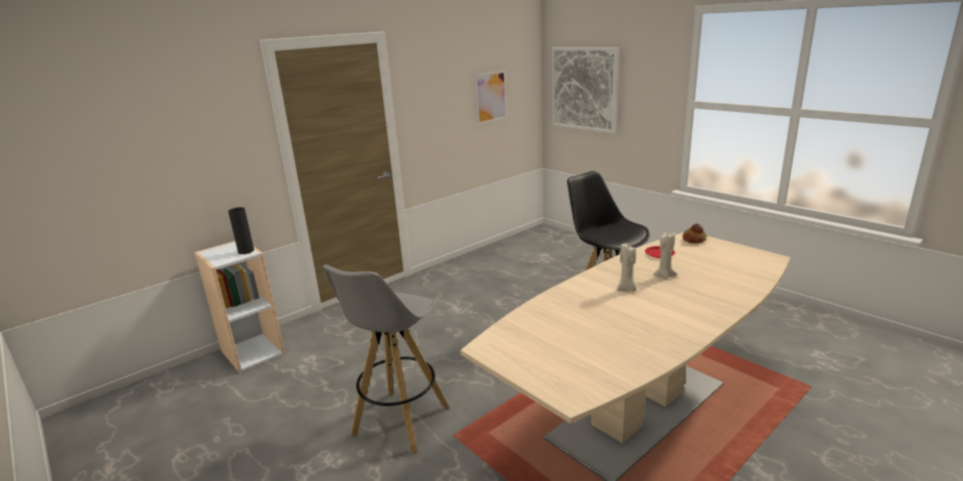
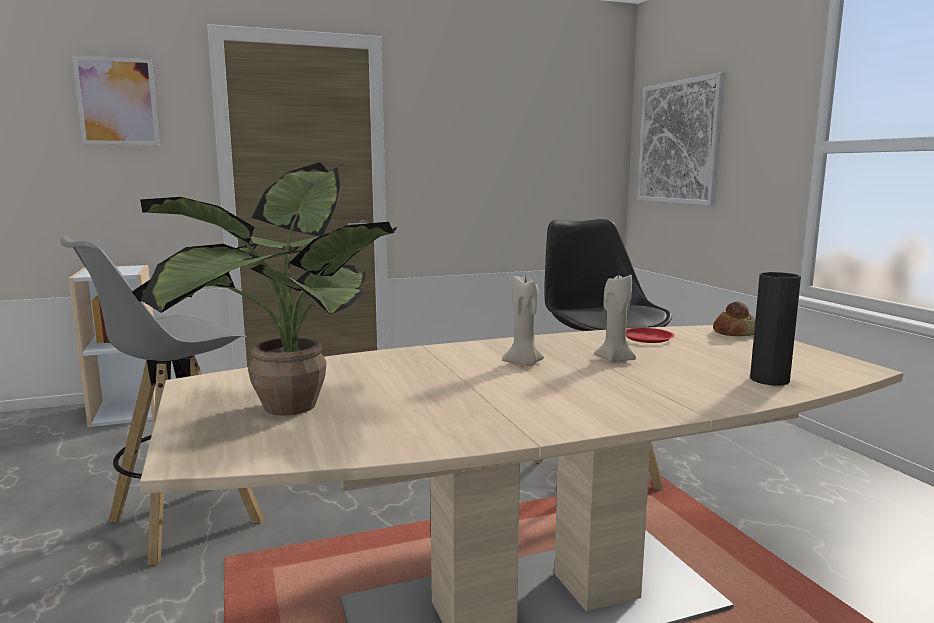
camera: 20 degrees right, 10 degrees down
(246, 251) = (128, 271): black vase -> black vase (769, 380)
(490, 97) = (541, 147): picture -> picture (117, 101)
(557, 354) = (278, 408): none -> potted plant

